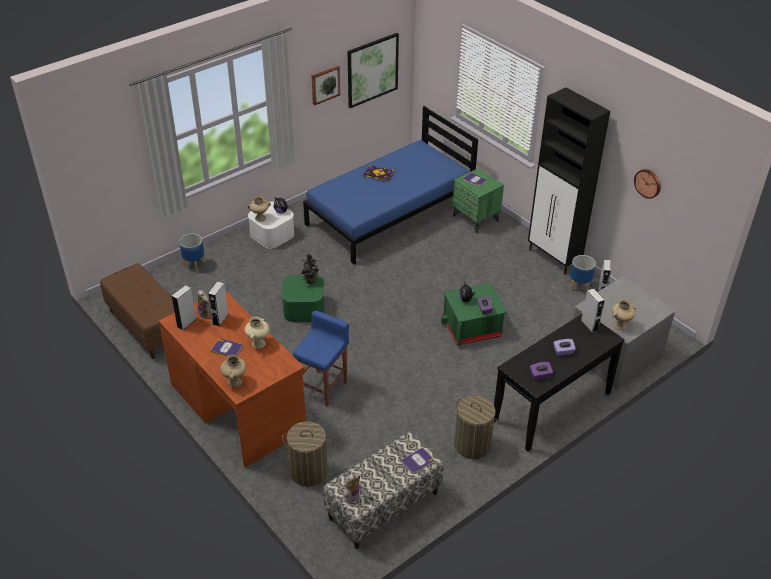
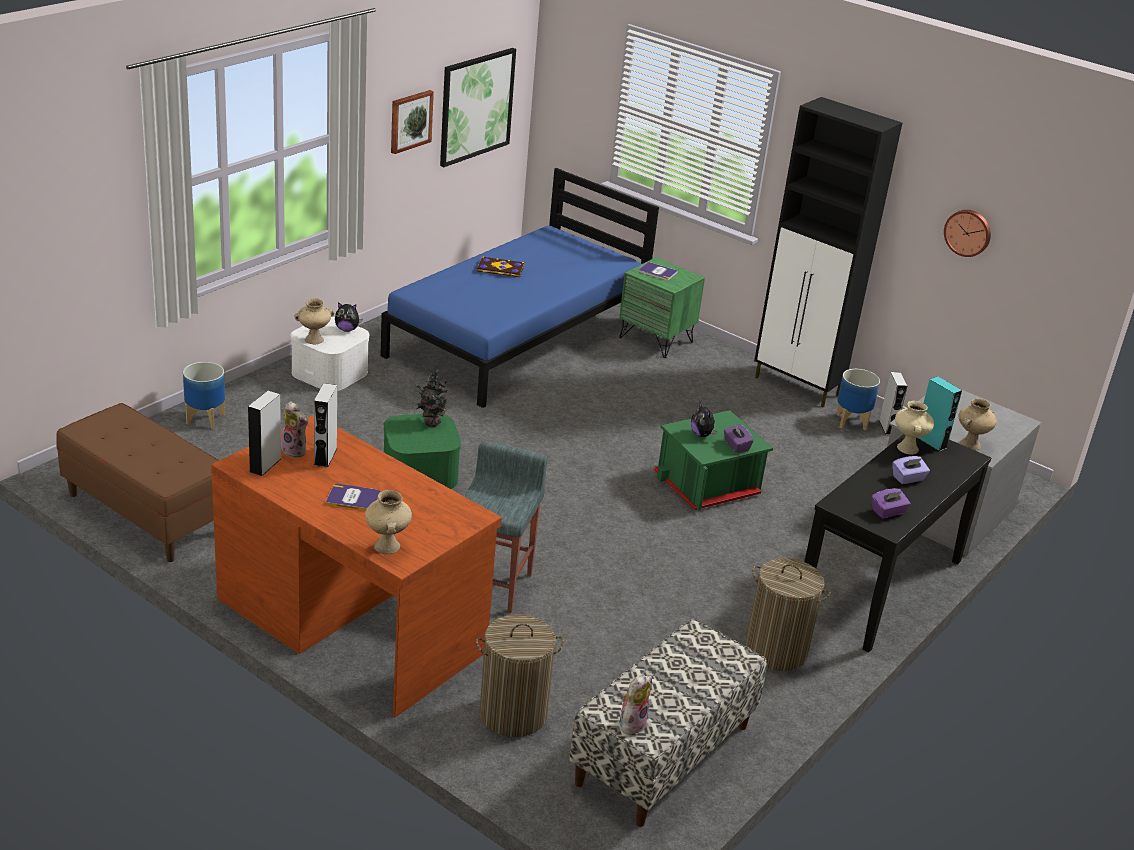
camera: 15 degrees left, 10 degrees down
(258, 343) = (407, 488): beige vase -> beige vase (907, 448)
(323, 387) = (493, 585): blue stool -> grey stool
(417, 461) = (724, 661): book -> none
(589, 325) = (930, 442): grey speaker -> turquoise speaker

